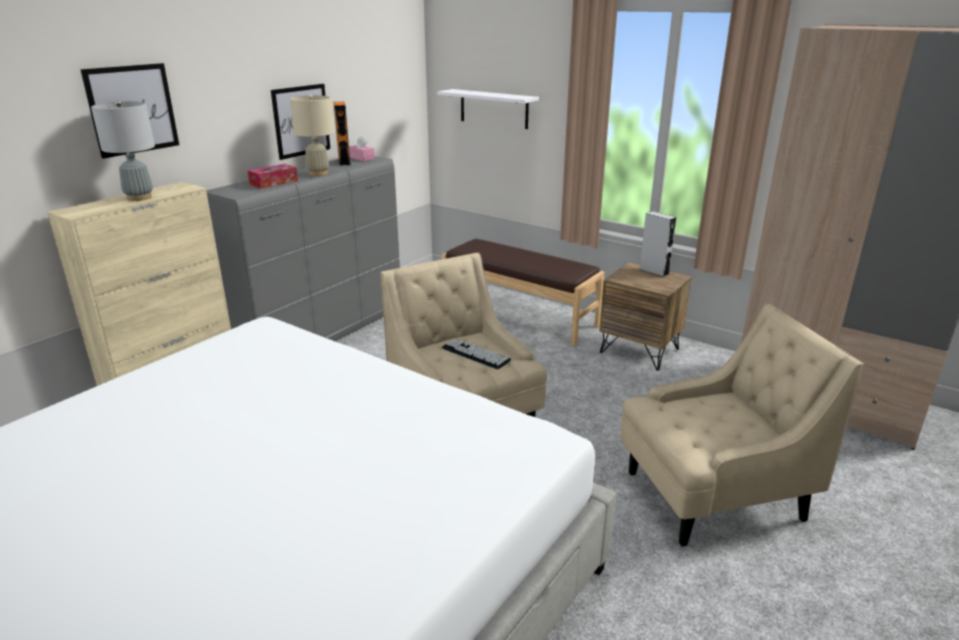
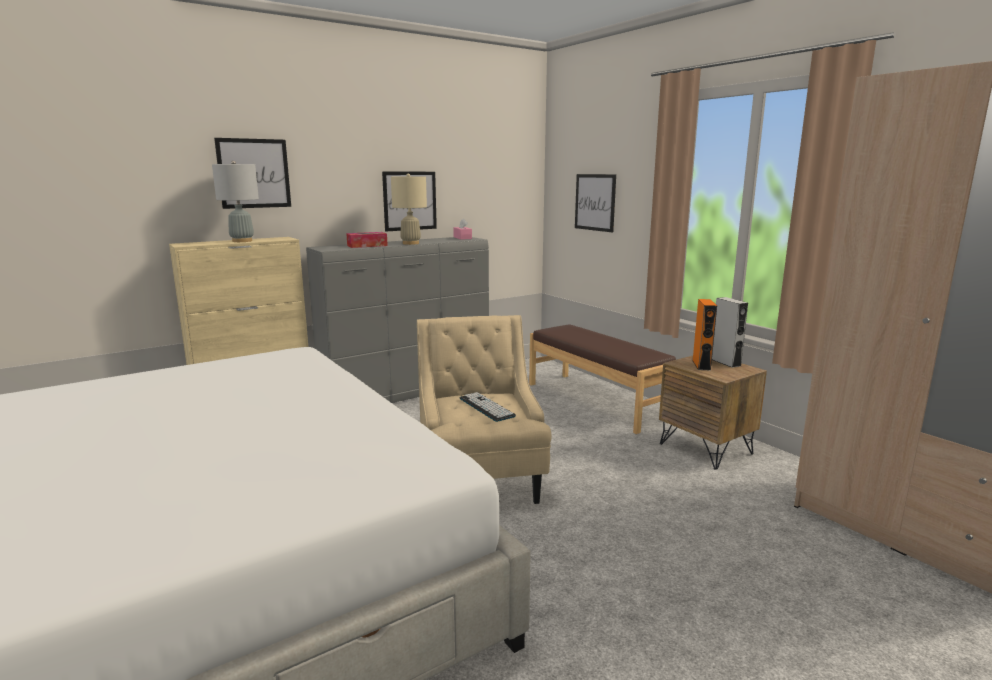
camera: 20 degrees right, 10 degrees down
(344, 162) = (443, 239): orange speaker -> orange speaker (701, 365)
(494, 108) = (595, 202): white shelf -> picture
(711, 496) = (704, 605): beige armchair -> none

